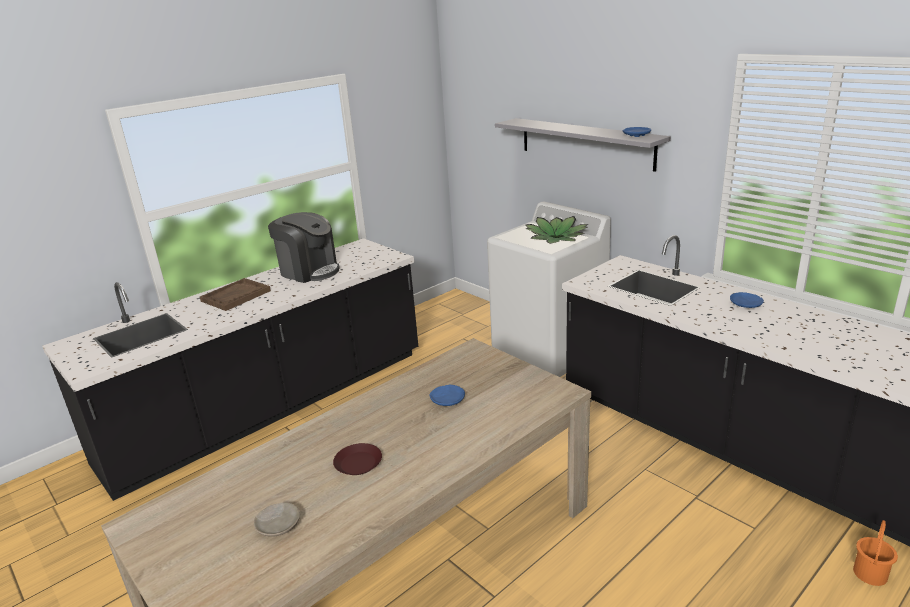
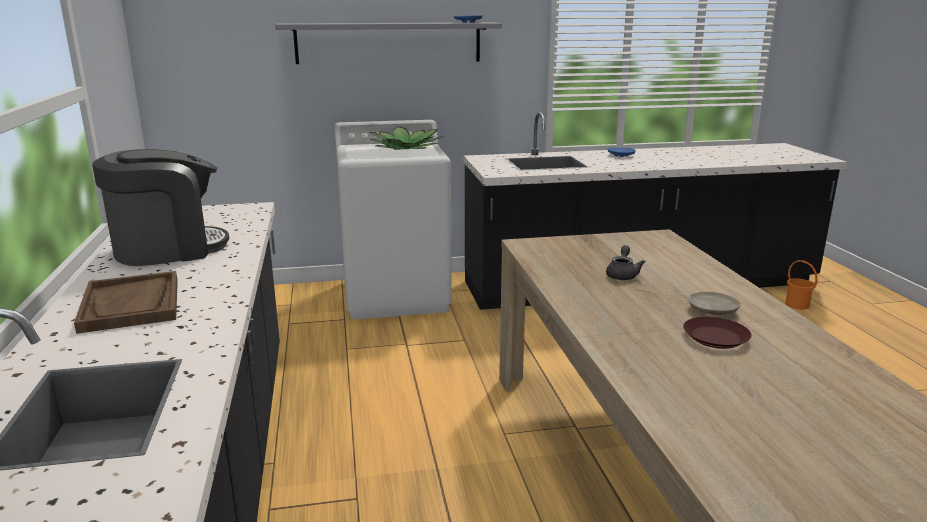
camera: 60 degrees left, 5 degrees down
(278, 525) = (824, 405): beige plate -> beige plate (712, 310)
(447, 400) = (622, 275): blue plate -> grey teapot

